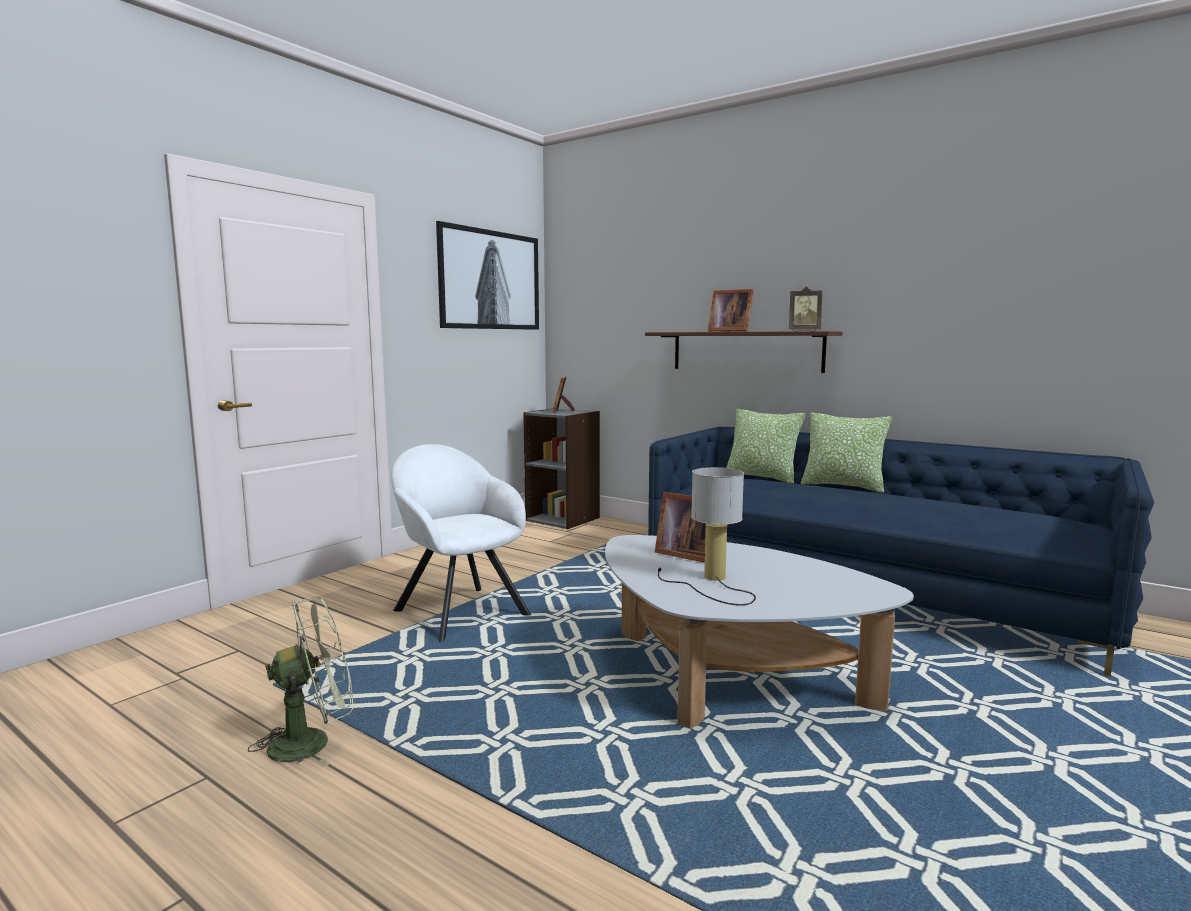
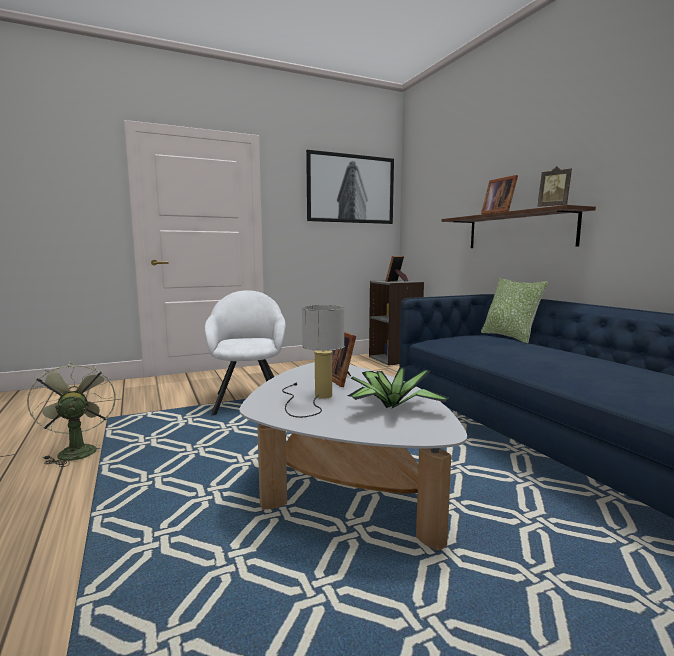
camera: 30 degrees right, 0 degrees up
(312, 741) = (76, 450): green fan -> green fan turned 120 degrees counterclockwise
(800, 576) = (390, 407): none -> potted plant
(843, 486) = (571, 349): pillow -> none

